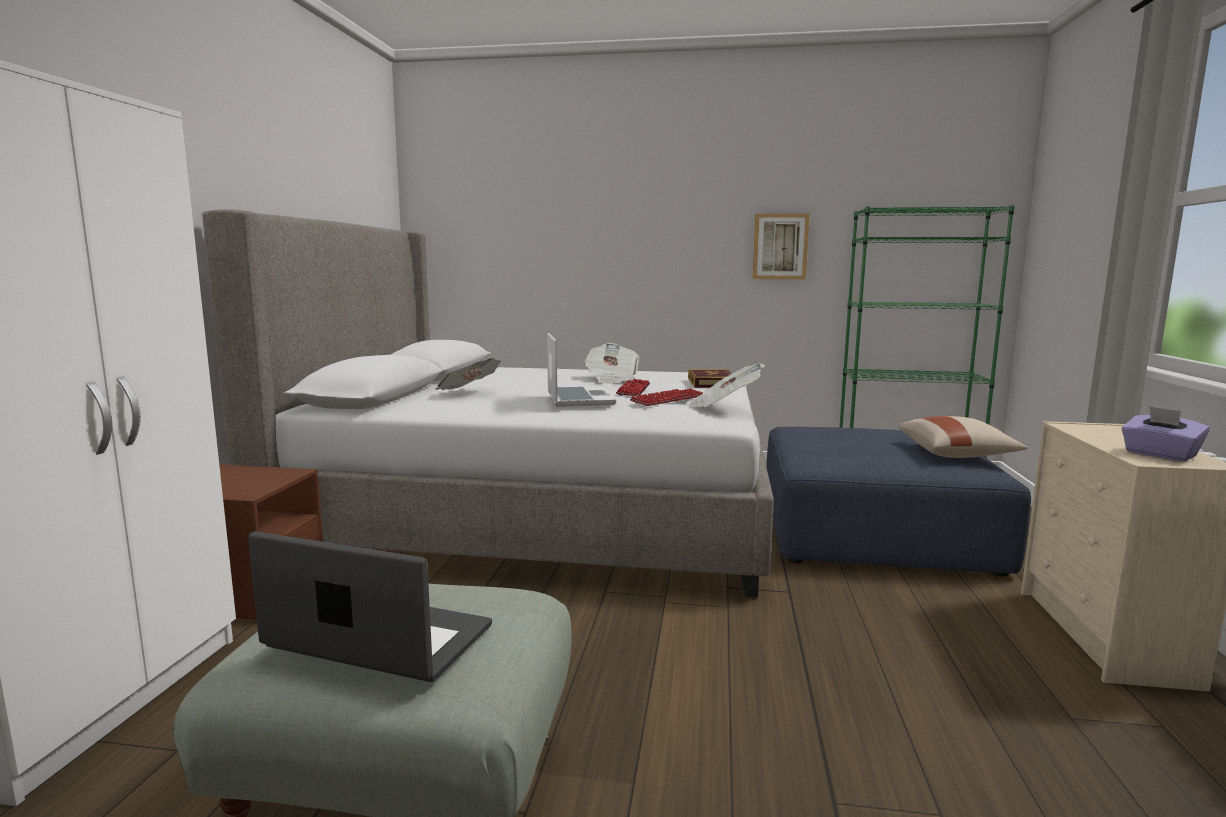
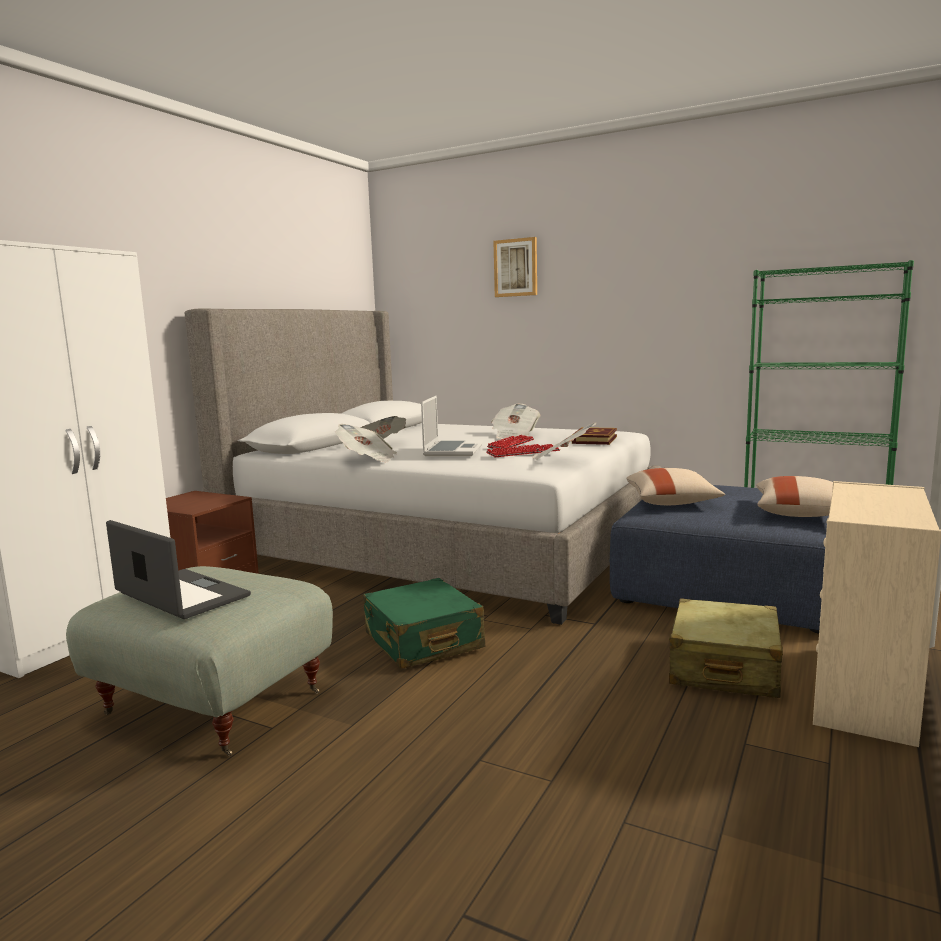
camera: 20 degrees right, 0 degrees up
(483, 413) = (367, 459): none -> newspaper
(619, 641) = (423, 641): none -> green suitcase
(780, 246) = (690, 311): picture -> picture (516, 267)
(823, 449) = (672, 502): none -> beige pillow
(961, 627) = (724, 667): none -> beige suitcase
(1159, 454) = (878, 513): purple tissue box -> none

